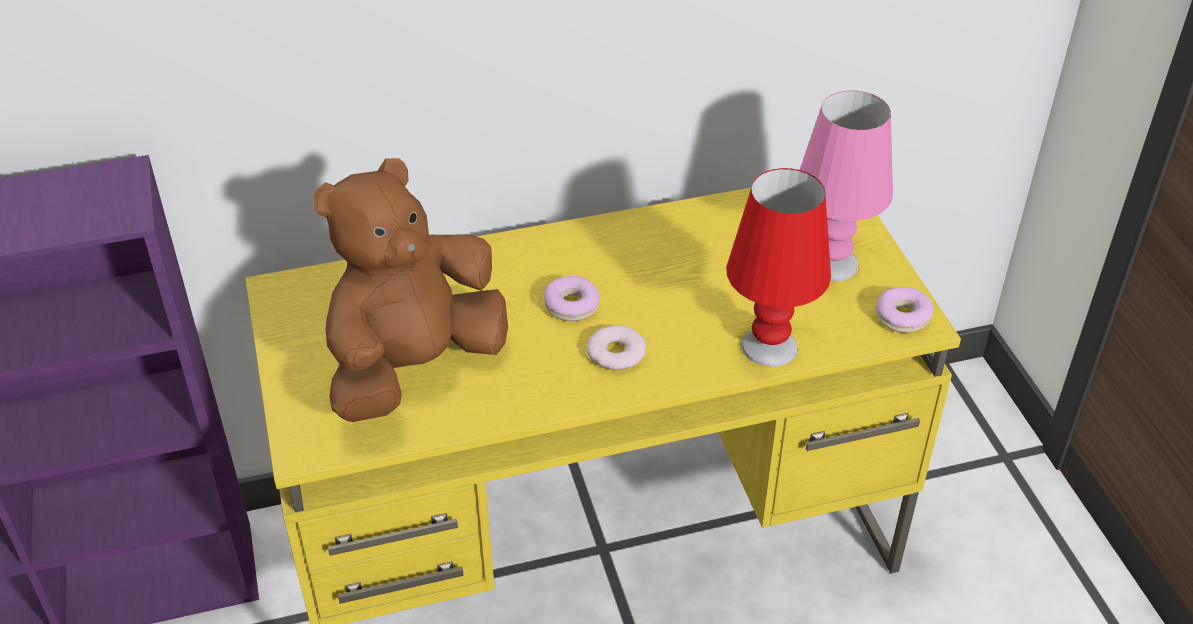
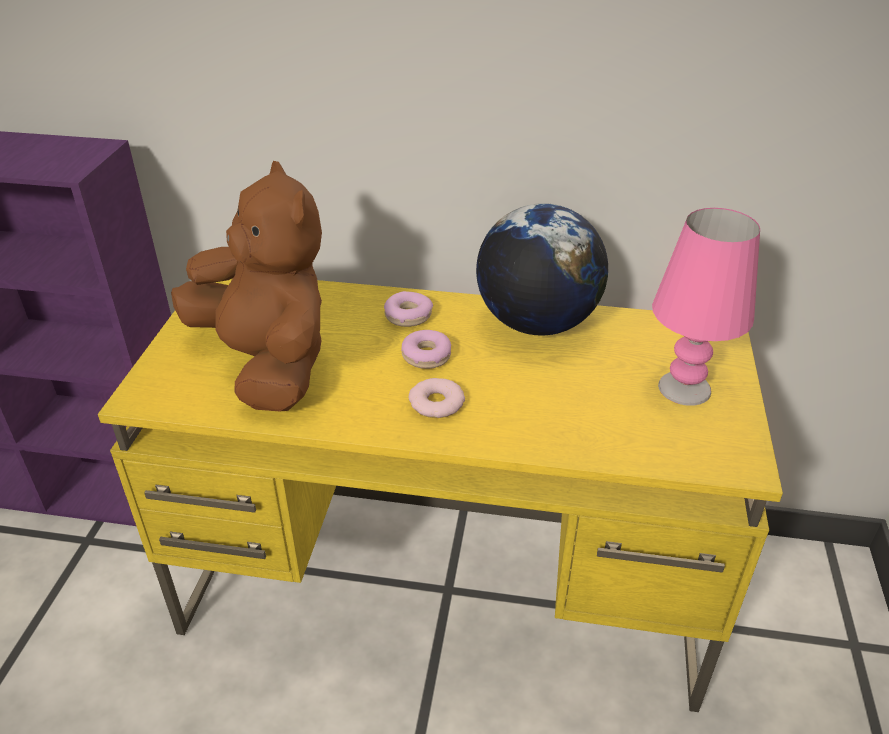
camera: 25 degrees right, 5 degrees down
(414, 367) = (268, 364): brown plush toy -> brown plush toy turned 75 degrees clockwise
(656, 235) = (536, 323): none -> globe
(769, 346) = (578, 440): red table lamp -> none
(903, 316) = (730, 454): donut -> donut (408, 316)

